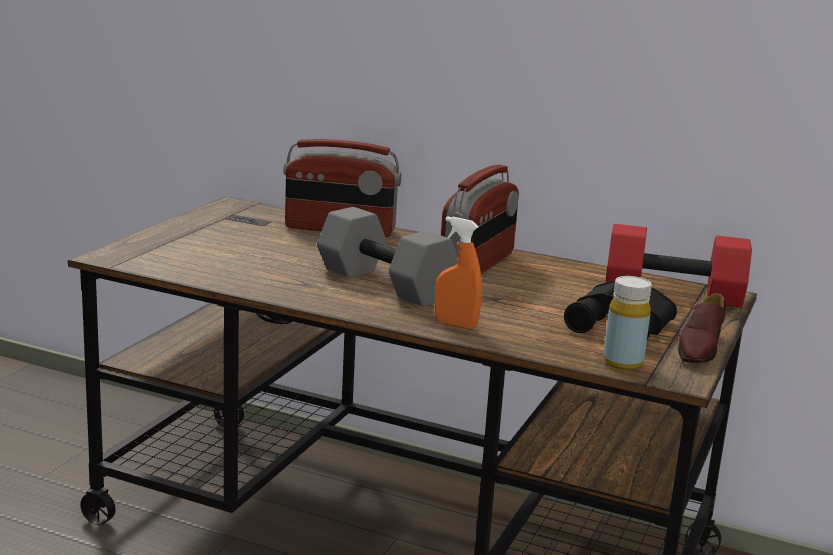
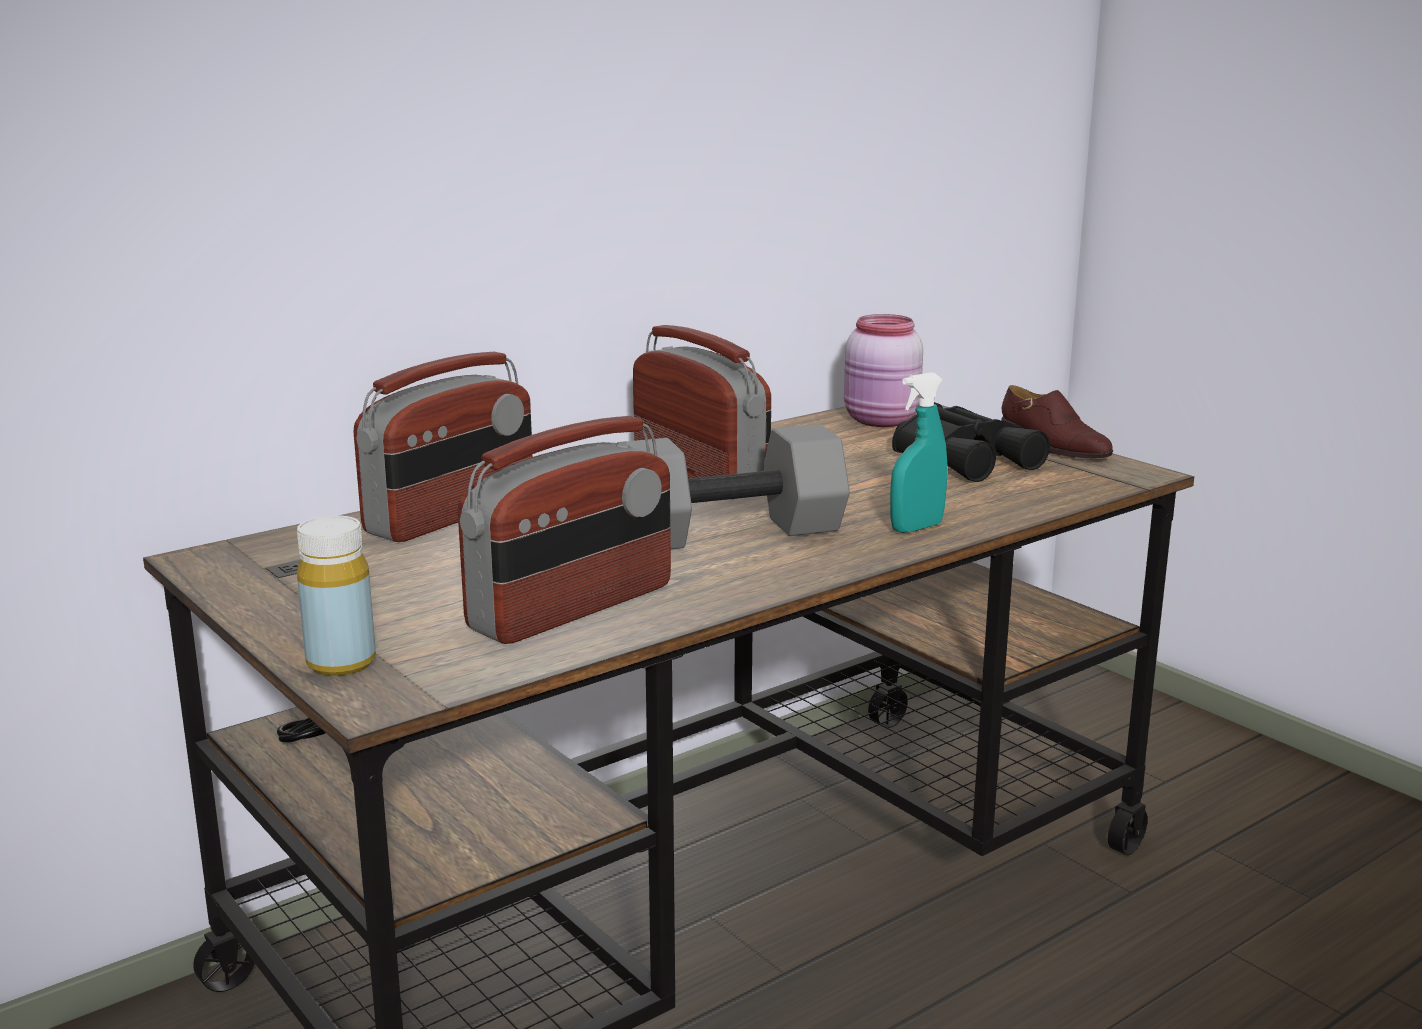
camera: 60 degrees left, 0 degrees up
(239, 270) = (573, 608): none -> radio
(455, 325) = (916, 528): orange spray bottle -> turquoise spray bottle
(623, 362) = (1081, 483): yellow bottle -> yellow bottle (341, 663)
(671, 294) = (881, 421): red dumbbell -> pink jar

